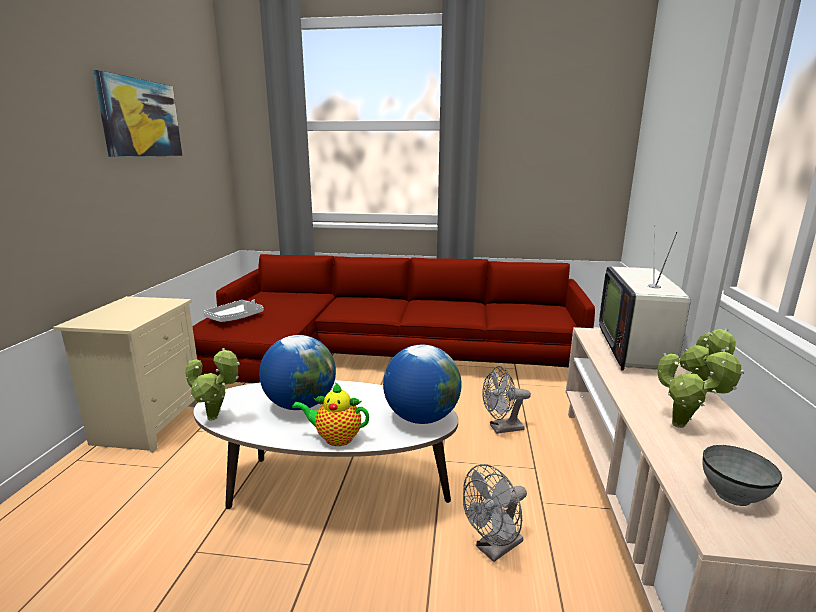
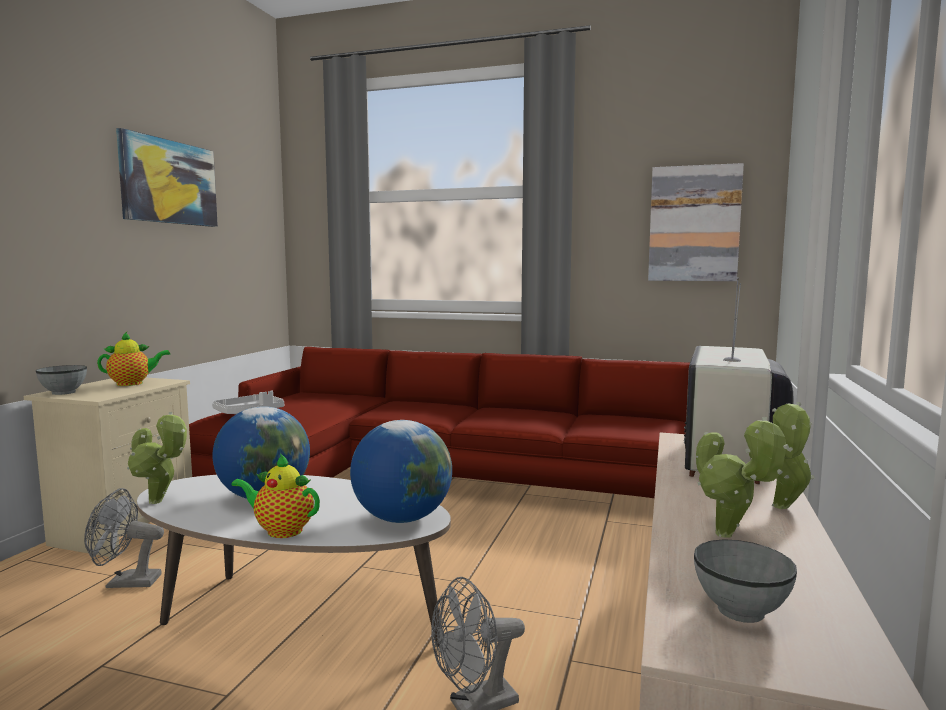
camera: 10 degrees right, 10 degrees down
(89, 320) = (64, 392): none -> grey bowl
(144, 306) = (133, 383): none -> teapot
(501, 428) = (556, 569): grey fan -> grey fan (125, 582)
(570, 155) = (694, 224): none -> picture

